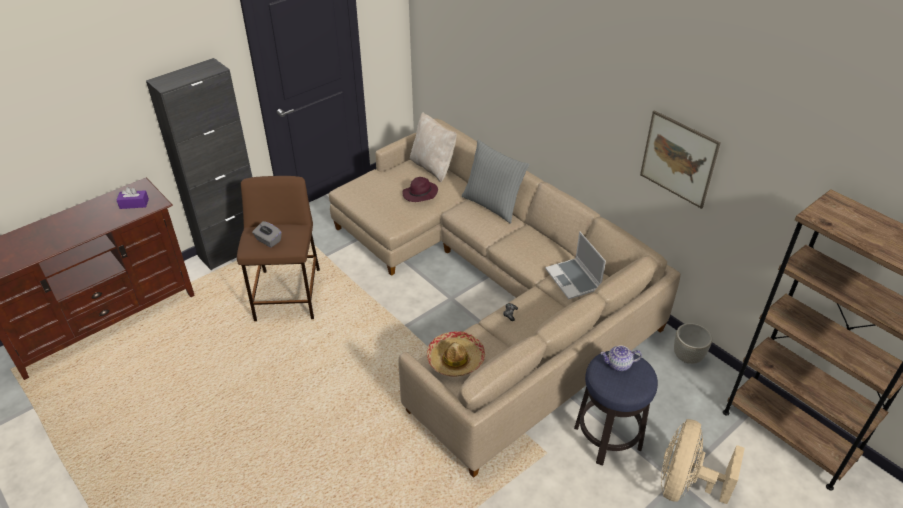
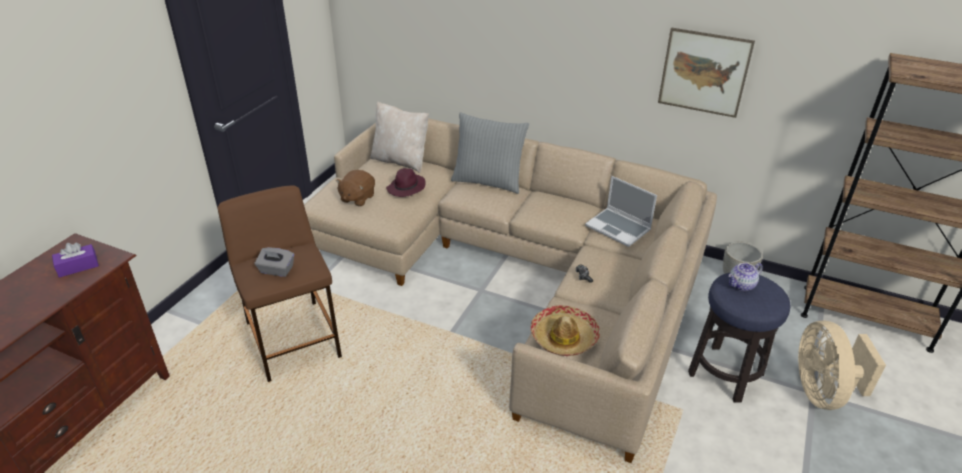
camera: 25 degrees left, 5 degrees down
(232, 249) = (190, 311): black cabinet -> none
(378, 193) = (357, 198): none -> brown plush toy

